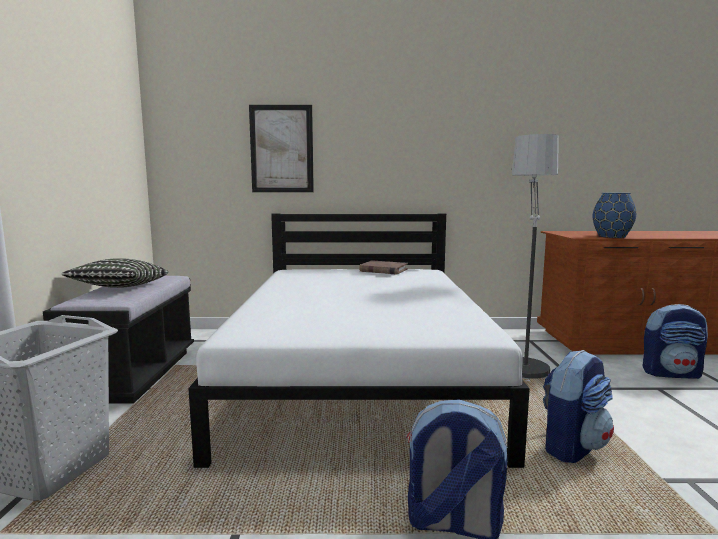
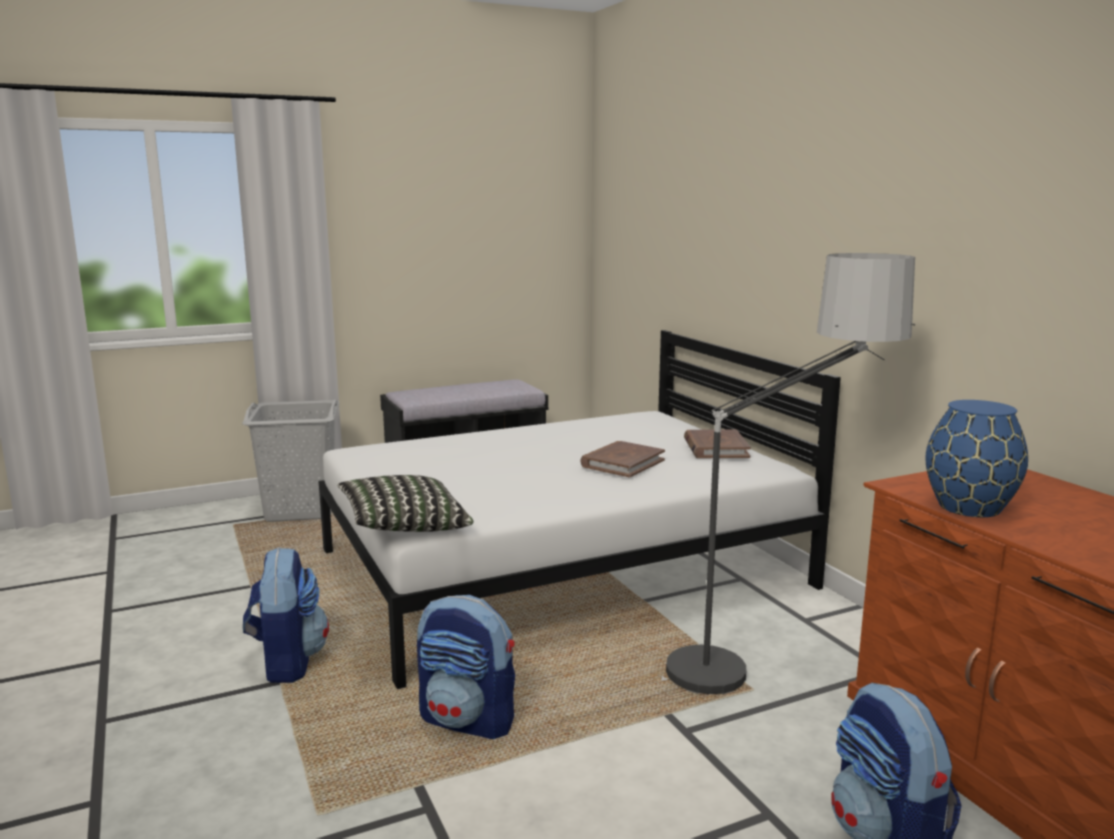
camera: 65 degrees right, 5 degrees up
(119, 288) = (454, 389): pillow -> pillow (404, 526)
(281, 149) = (680, 239): picture -> none
(391, 283) = (622, 463): none -> brown book

